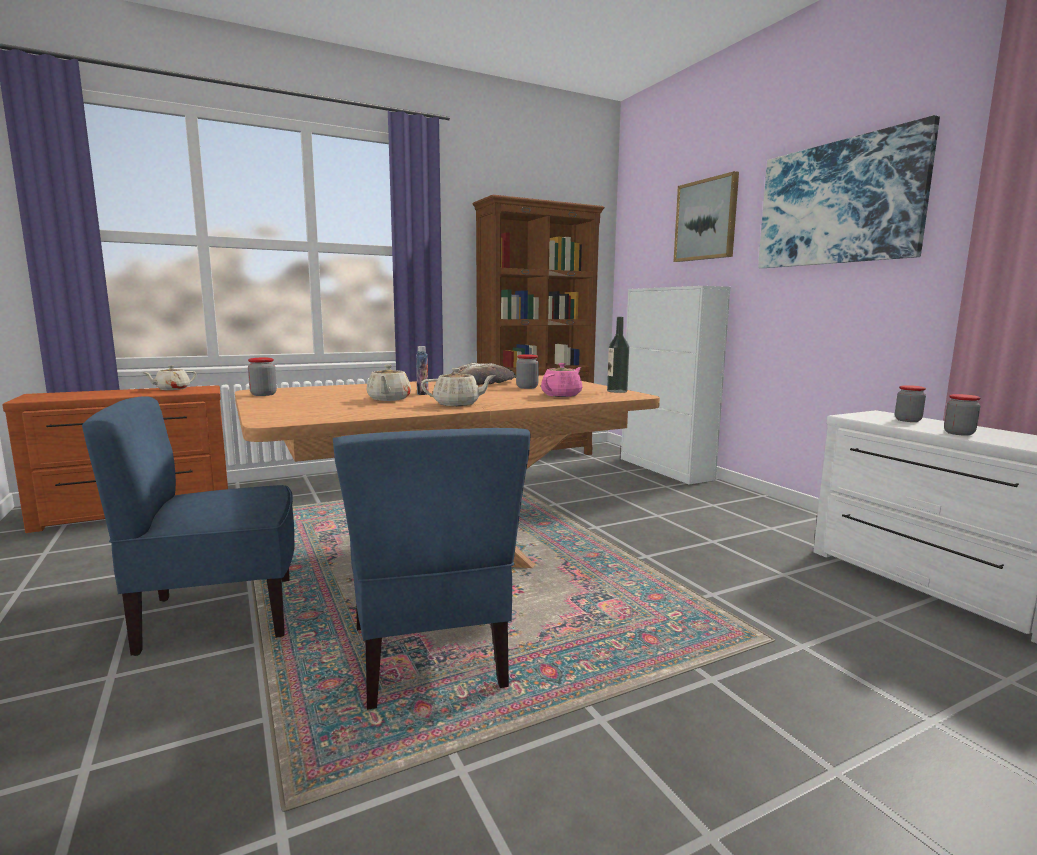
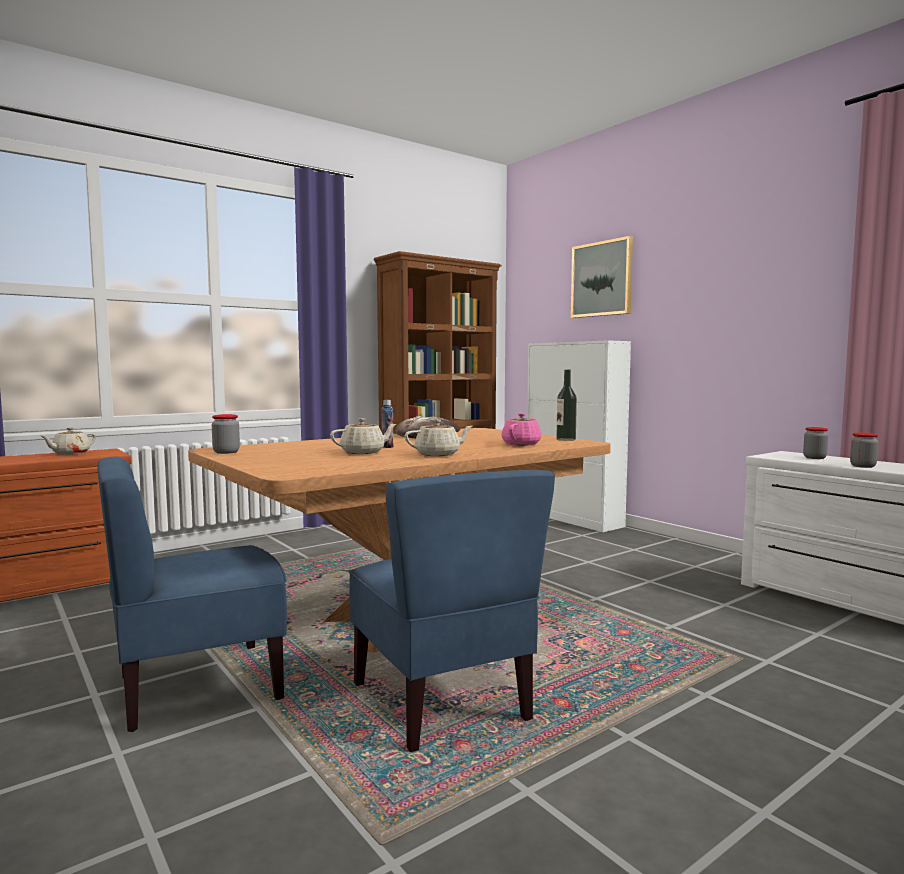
camera: 10 degrees left, 5 degrees down
(389, 399) = (363, 452): beige teapot -> beige teapot turned 105 degrees counterclockwise
(527, 387) = (478, 438): jar -> none
(838, 203) = (729, 268): picture -> none

